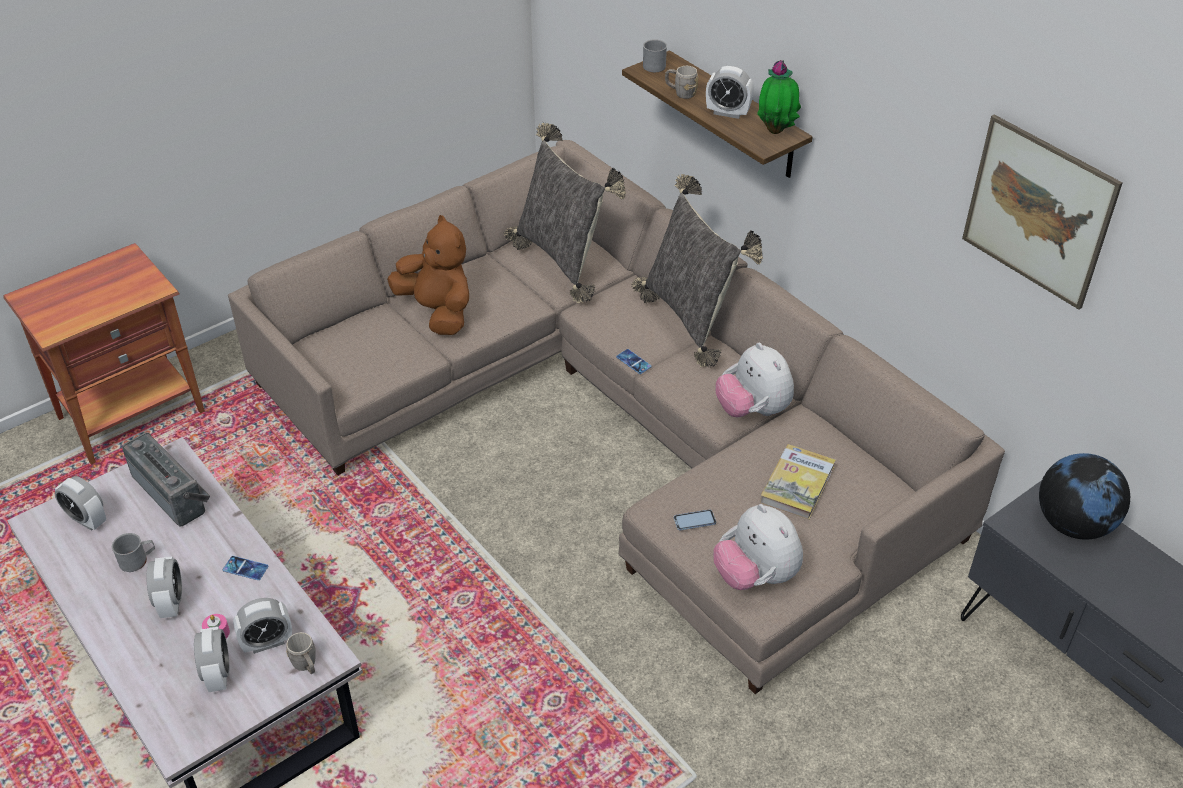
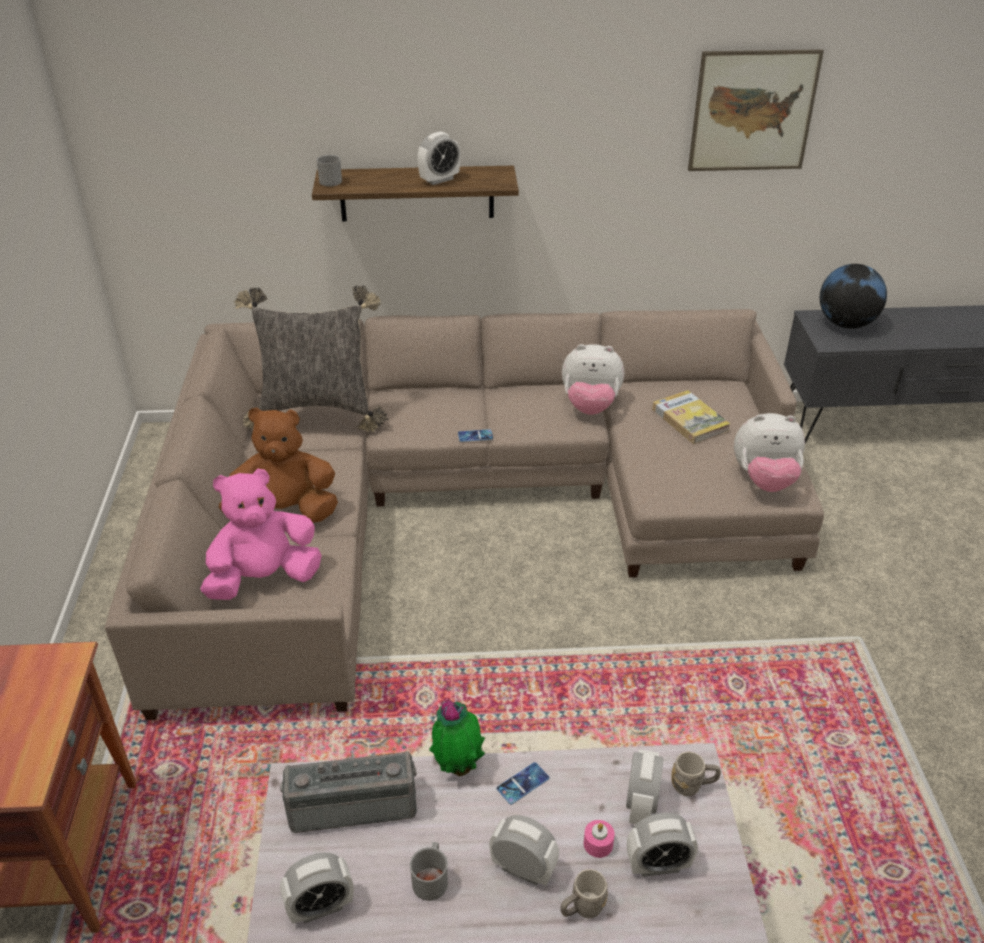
camera: 55 degrees left, 5 degrees down
(218, 674) = (658, 865): alarm clock -> alarm clock turned 150 degrees clockwise
(357, 342) = (264, 579): none -> pink plush toy
(680, 93) = (384, 185): grey mug -> grey mug (582, 909)
(693, 325) = (469, 390): pillow -> none
(694, 521) = (684, 482): phone -> none
(776, 130) = (488, 173): potted plant -> potted plant (458, 766)

